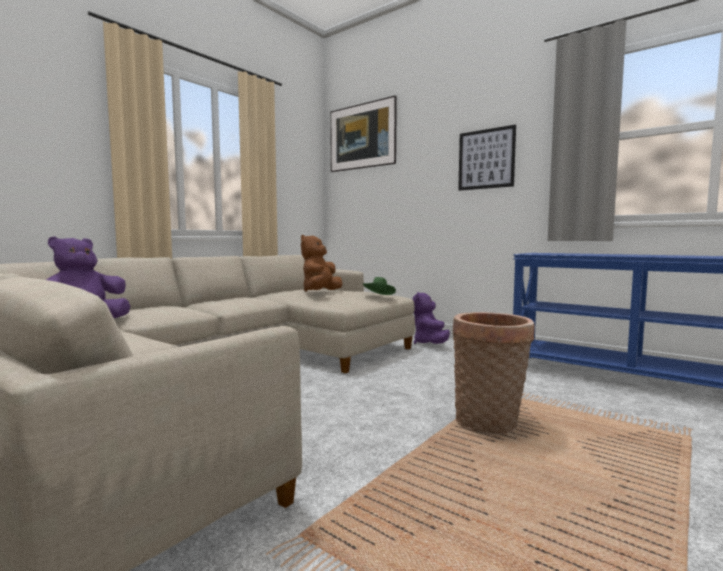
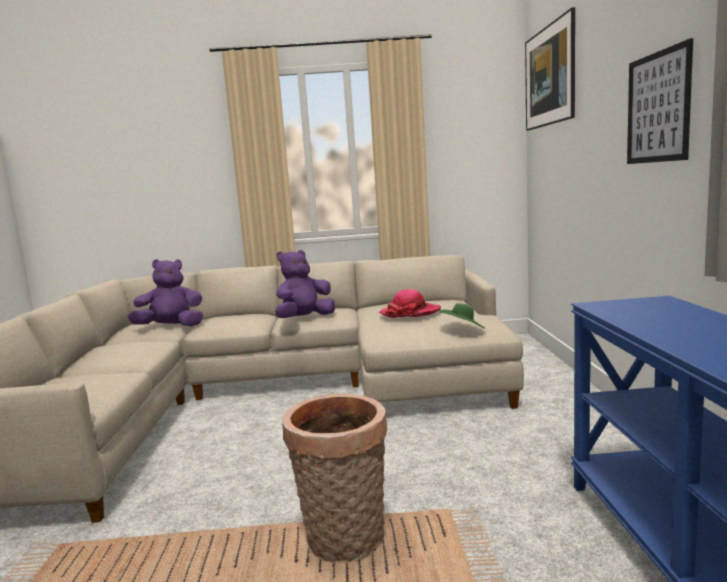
camera: 50 degrees right, 5 degrees up
(320, 292) = (410, 313): brown plush toy -> hat
(430, 344) = (562, 407): purple plush toy -> purple plush toy (304, 319)

